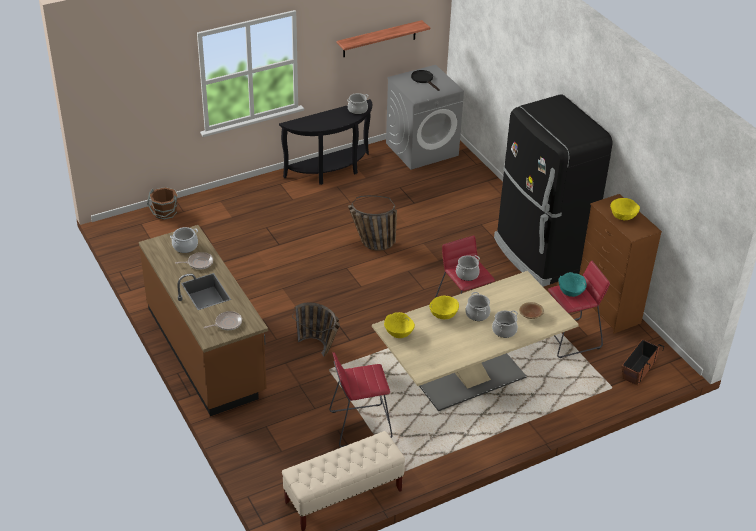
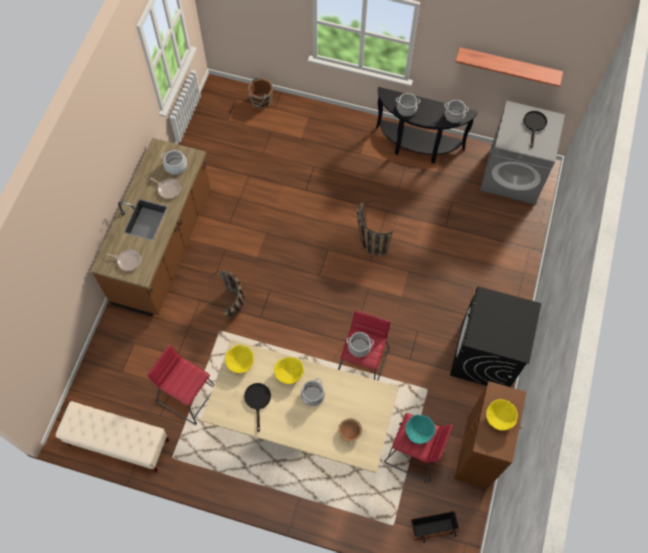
camera: 45 degrees right, 25 degrees up
(443, 344) = (258, 401): none -> black frying pan
(504, 330) = (314, 428): cooking pot -> cooking pot (406, 109)
(540, 255) = (485, 356): black fridge -> black washing machine

